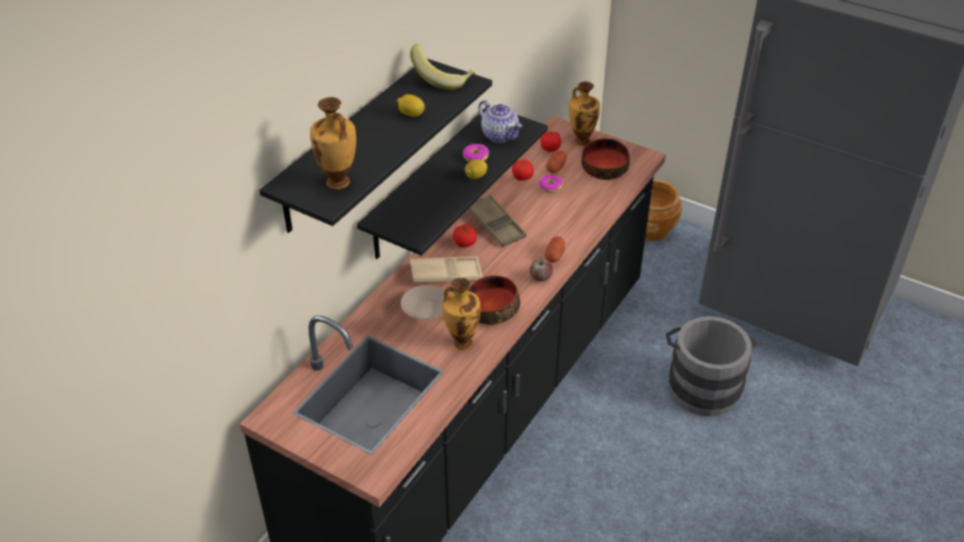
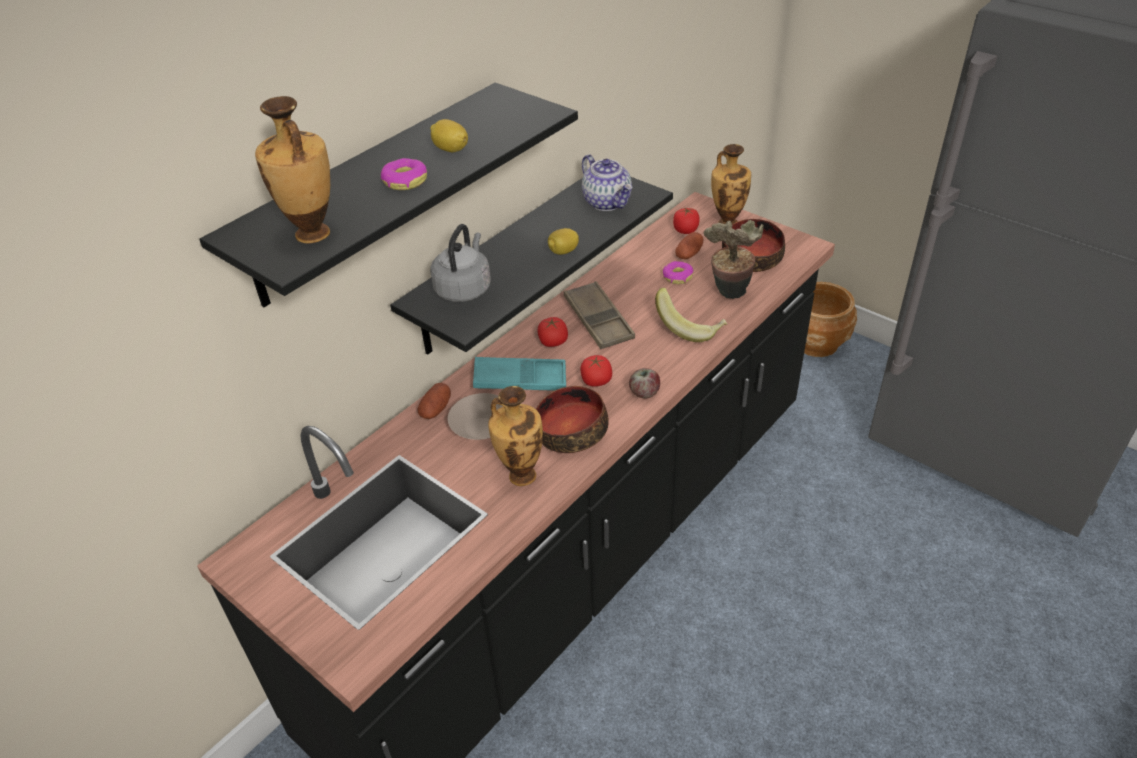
camera: 10 degrees right, 0 degrees up
(409, 208) = (464, 288): none -> grey kettle
(443, 79) = (509, 108): banana -> banana (689, 327)
(446, 274) = (520, 380): beige tray -> turquoise tray
(475, 157) = (569, 227): donut -> donut (405, 181)
(522, 177) = (643, 263): tomato -> tomato (596, 381)
(554, 255) = (668, 365): potato -> potato (436, 409)
(591, 198) = (729, 294): none -> potted plant
(702, 385) = (864, 543): grey bucket -> none

